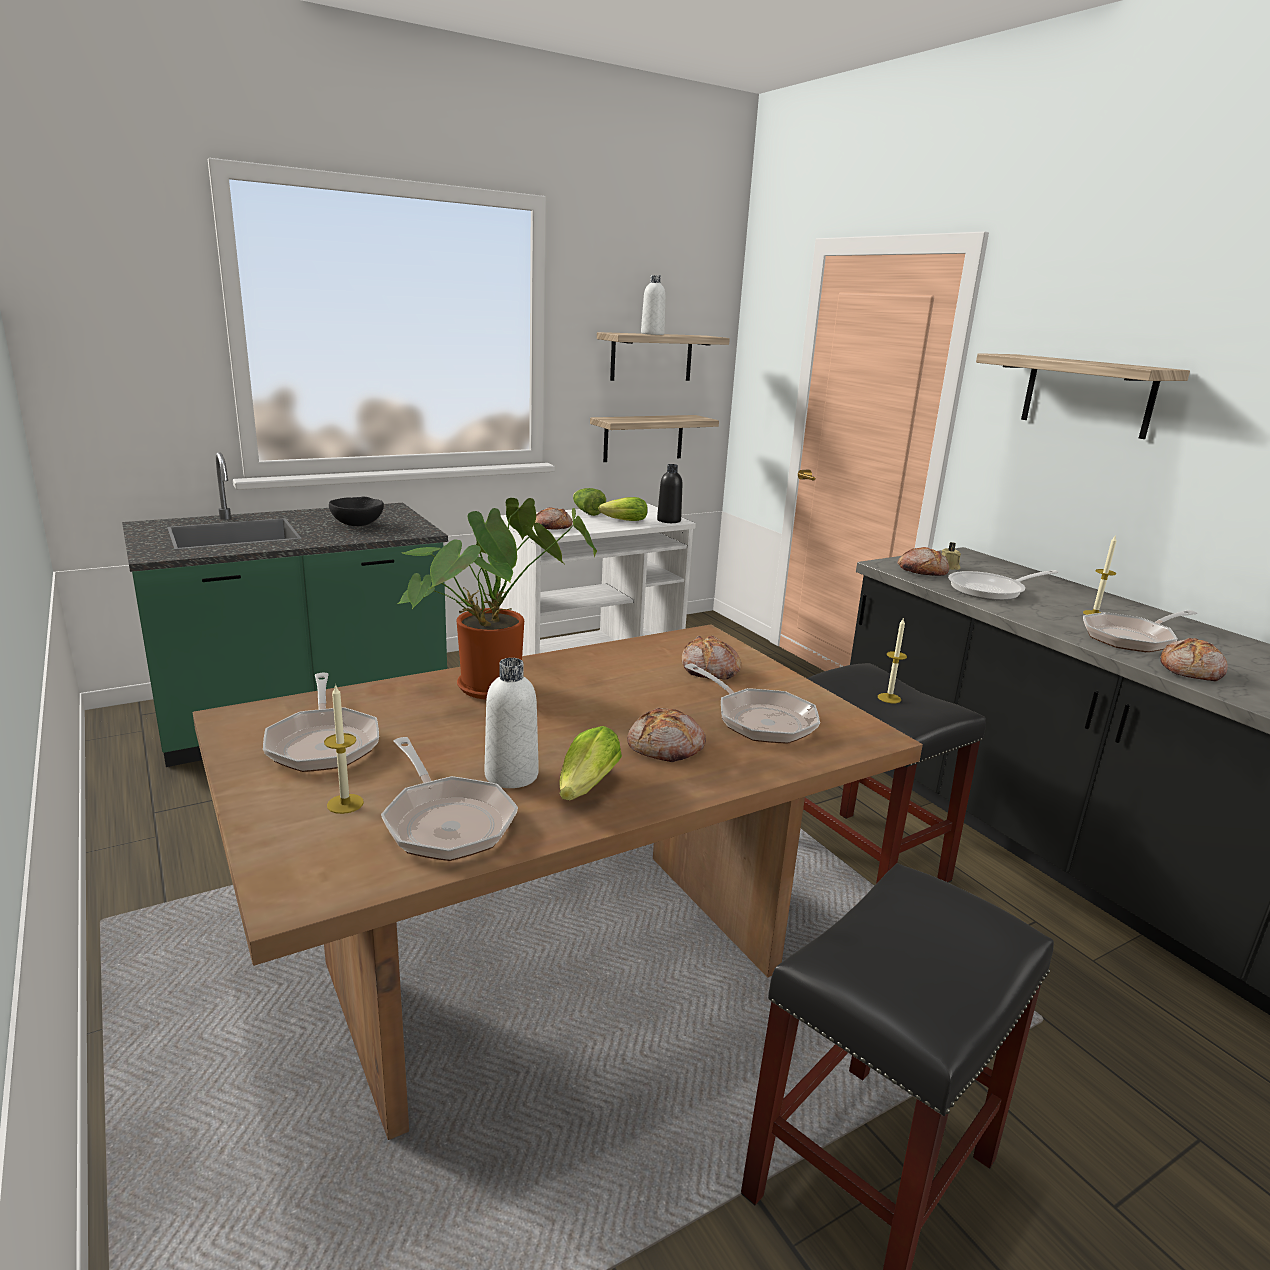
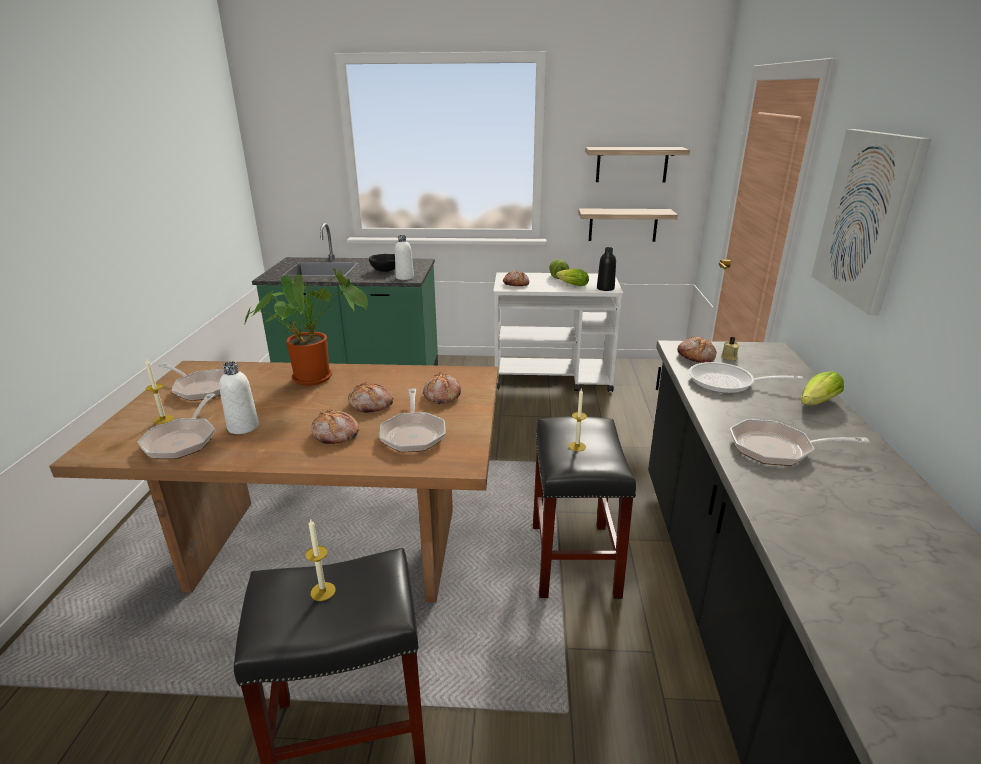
camera: 35 degrees right, 5 degrees up
(323, 742) = (201, 388): frying pan -> frying pan turned 75 degrees counterclockwise
(584, 790) = (259, 444): lettuce -> lettuce (815, 404)
(652, 334) = (626, 147): white bottle -> white bottle (404, 277)
(1087, 395) = (866, 218): shelf -> picture
(1094, 614) = (787, 421): candle -> candle (323, 591)
(1192, 671) = (774, 490): bread -> bread (371, 405)

